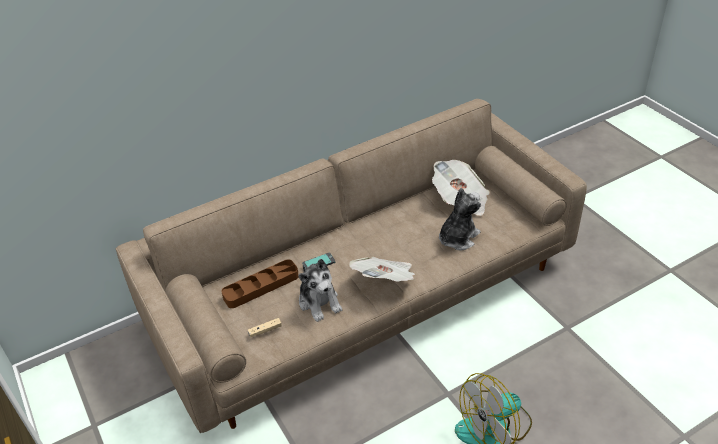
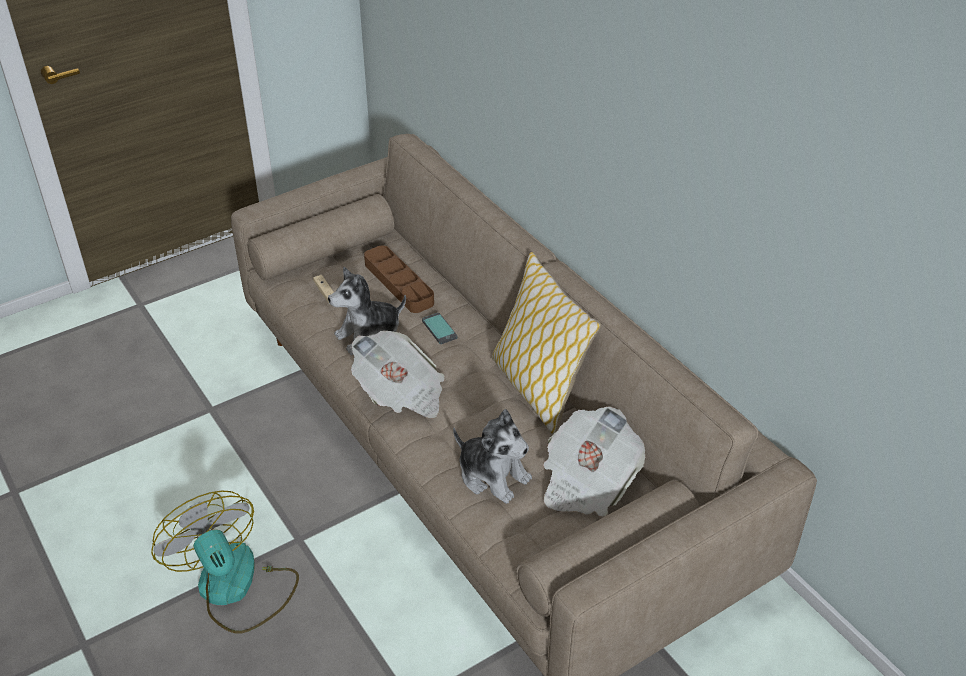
camera: 85 degrees right, 0 degrees up
(381, 218) = (538, 388): none -> pillow

